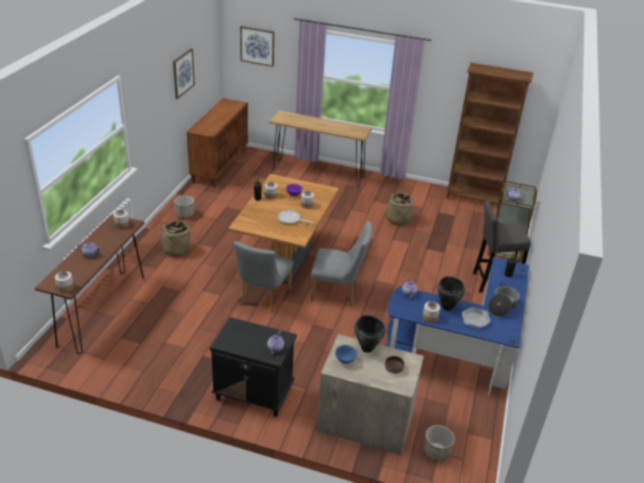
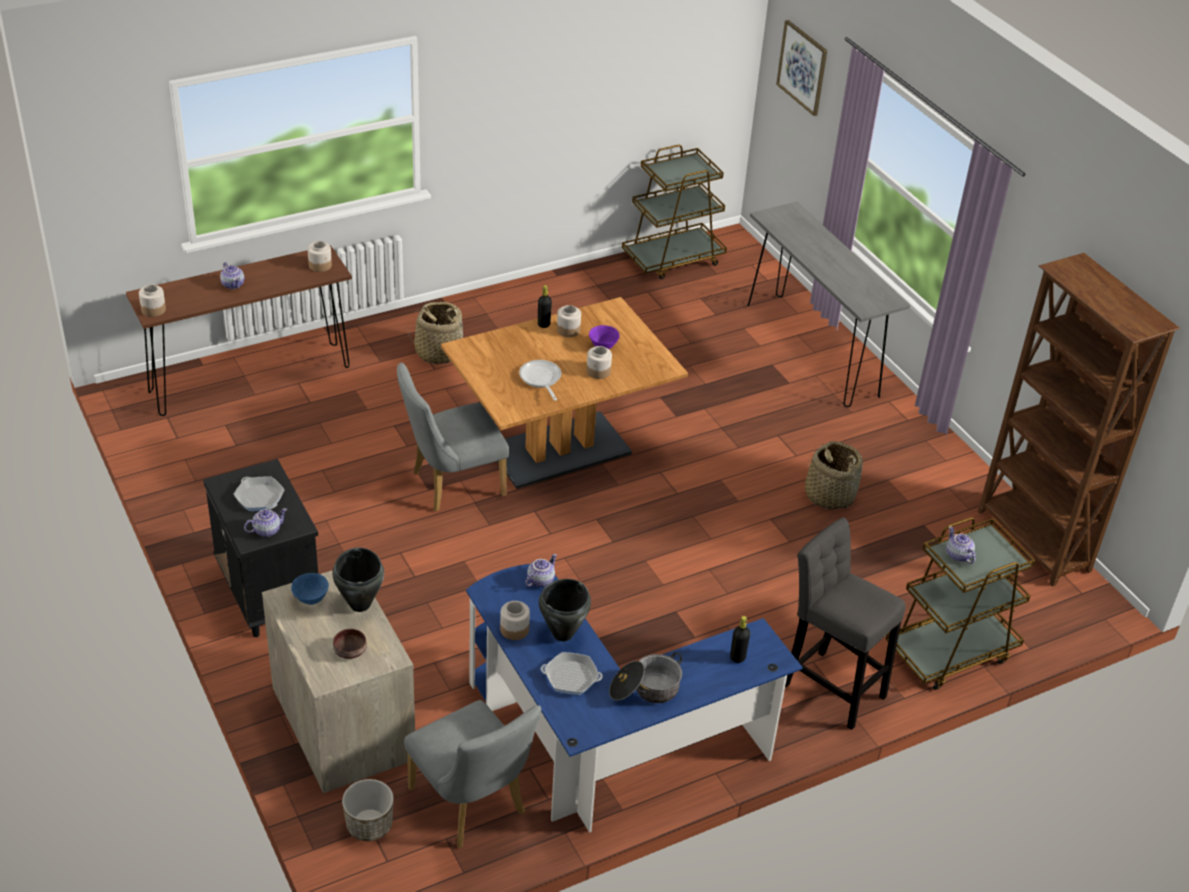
camera: 45 degrees right, 5 degrees up
(183, 73) = (611, 69): picture -> none
(185, 214) = (519, 308): planter -> none
(219, 166) = (673, 259): brown cabinet -> brown cart
(249, 337) = (259, 497): none -> frying pan
(317, 173) = (811, 349): brown console table -> grey console table
(338, 292) = (563, 542): grey chair -> grey chair (472, 806)

